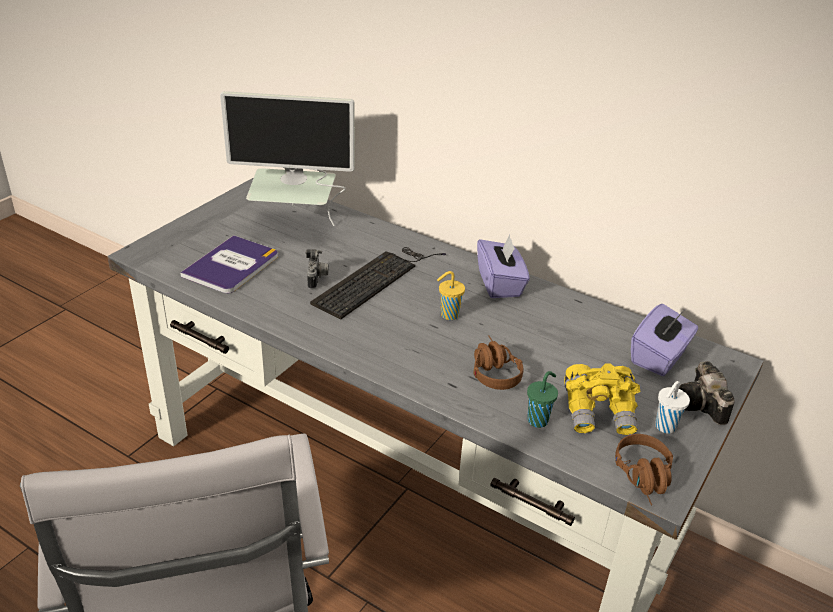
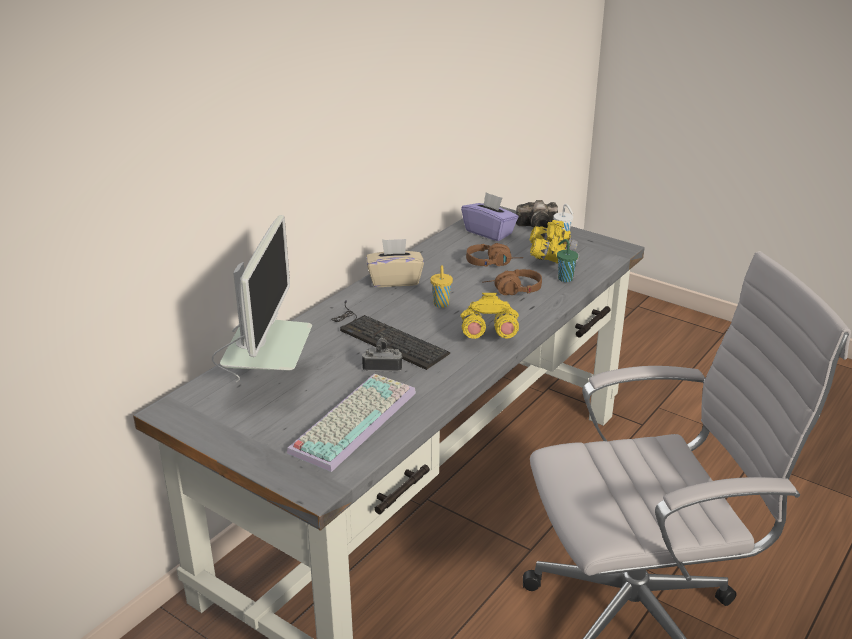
camera: 85 degrees left, 5 degrees down
(231, 266) = (353, 420): book -> keyboard
(381, 346) = (487, 335): none -> yellow binoculars
(500, 284) = (395, 280): purple tissue box -> beige tissue box
(645, 480) = (611, 251): brown headphones -> brown headphones (493, 263)

